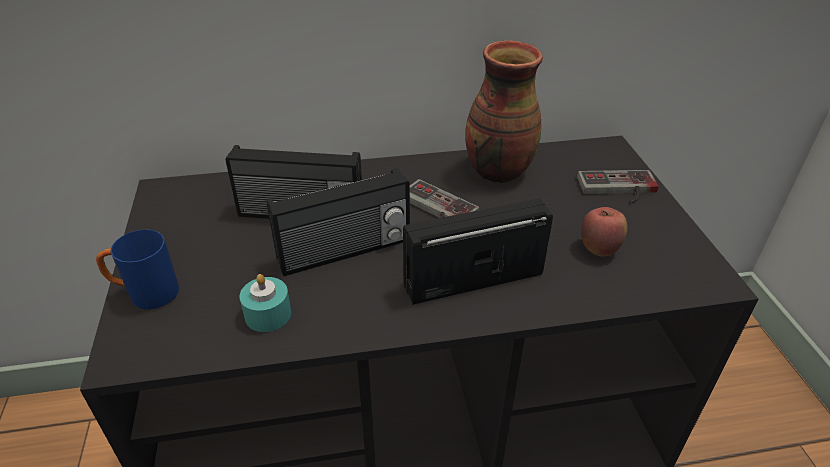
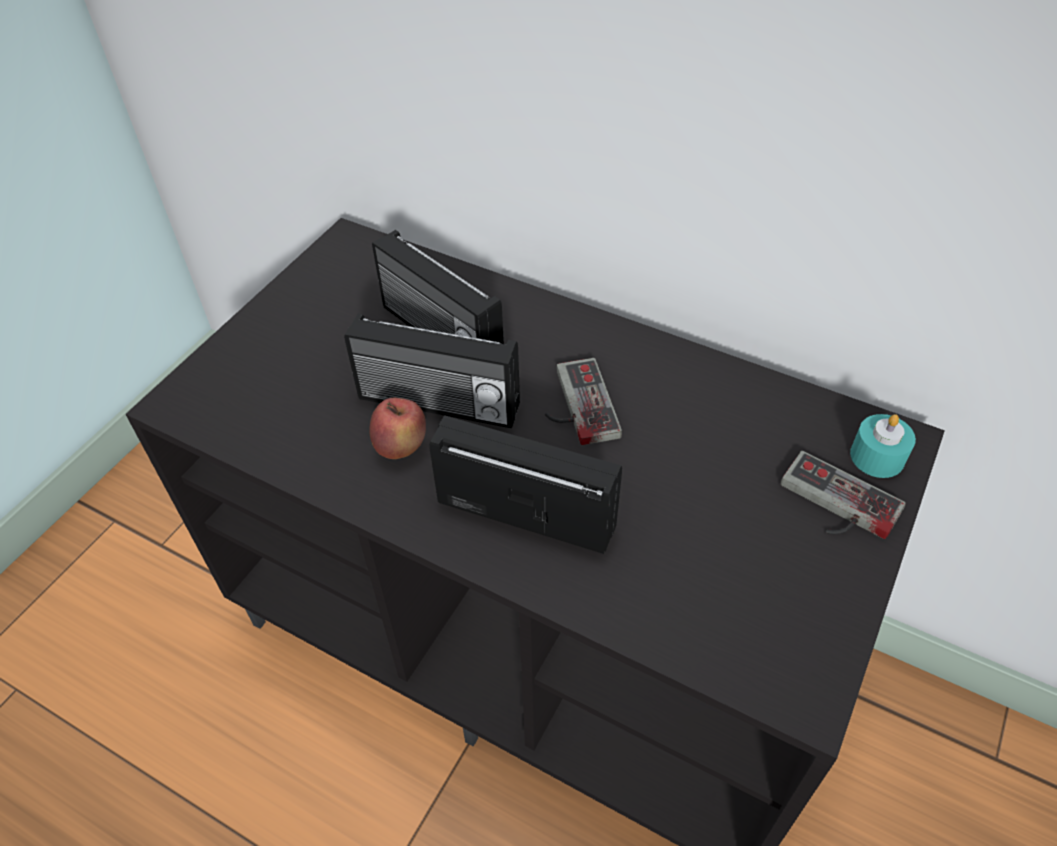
camera: 40 degrees right, 10 degrees up
(145, 294) = (239, 350): blue mug -> none
(268, 314) = (310, 431): turquoise candle -> turquoise candle (877, 456)
(496, 171) = (705, 394): vase -> none
(599, 249) = (709, 566): apple -> apple (401, 447)

